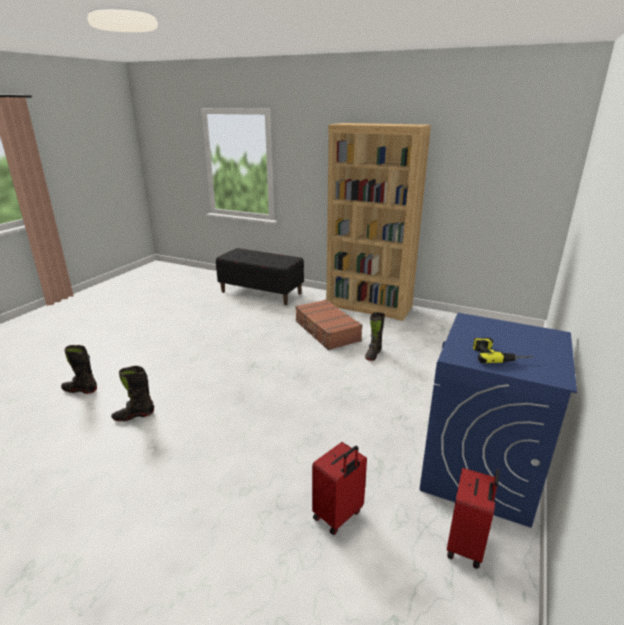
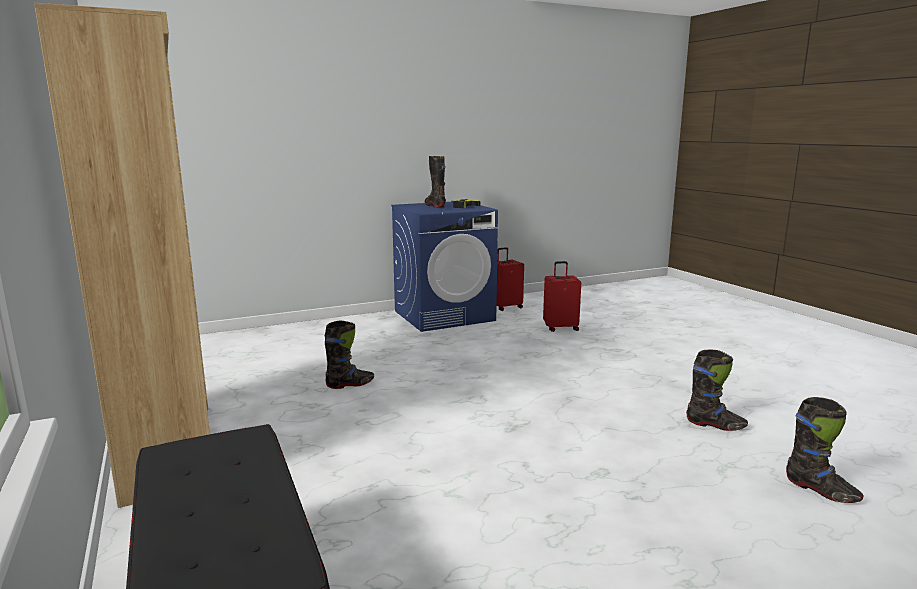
camera: 140 degrees left, 10 degrees down
(326, 331) = (333, 433): brown suitcase -> none
(519, 344) = (435, 206): none -> black boot

